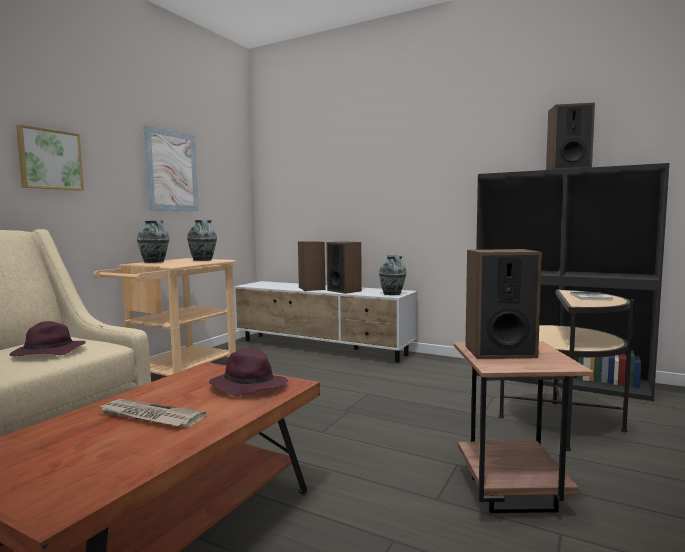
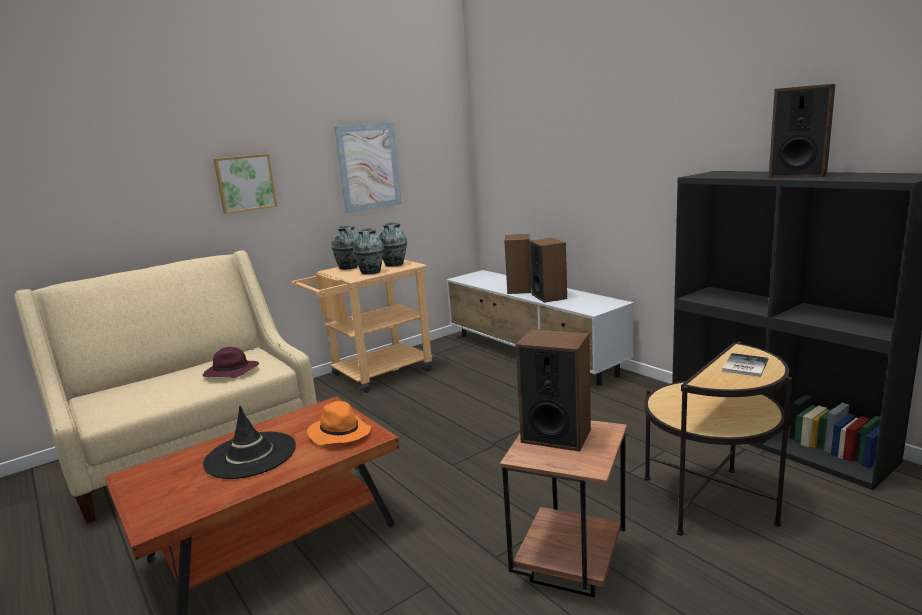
camera: 25 degrees right, 10 degrees up
(149, 416) = (250, 455): newspaper -> black hat
(247, 386) = (339, 433): purple hat -> orange hat
(392, 294) = (595, 308): vase -> vase (371, 272)

